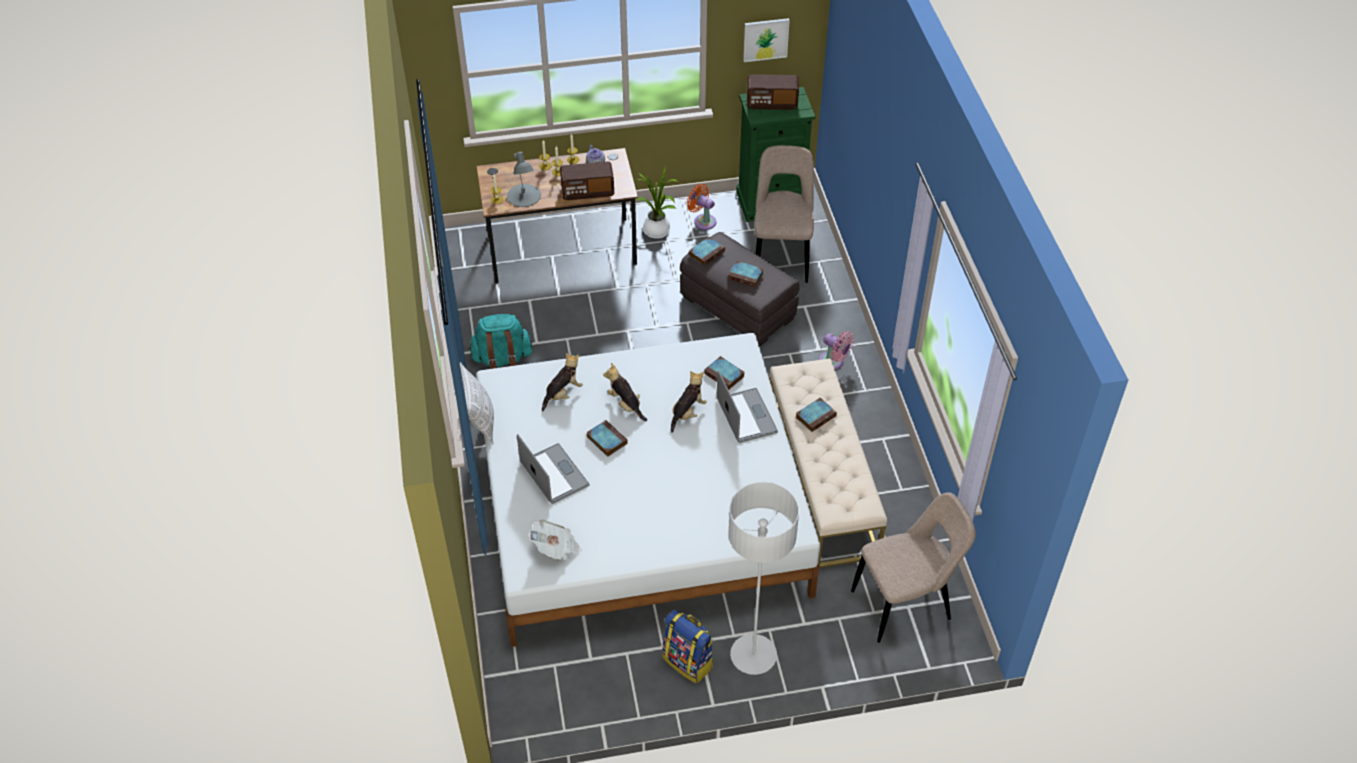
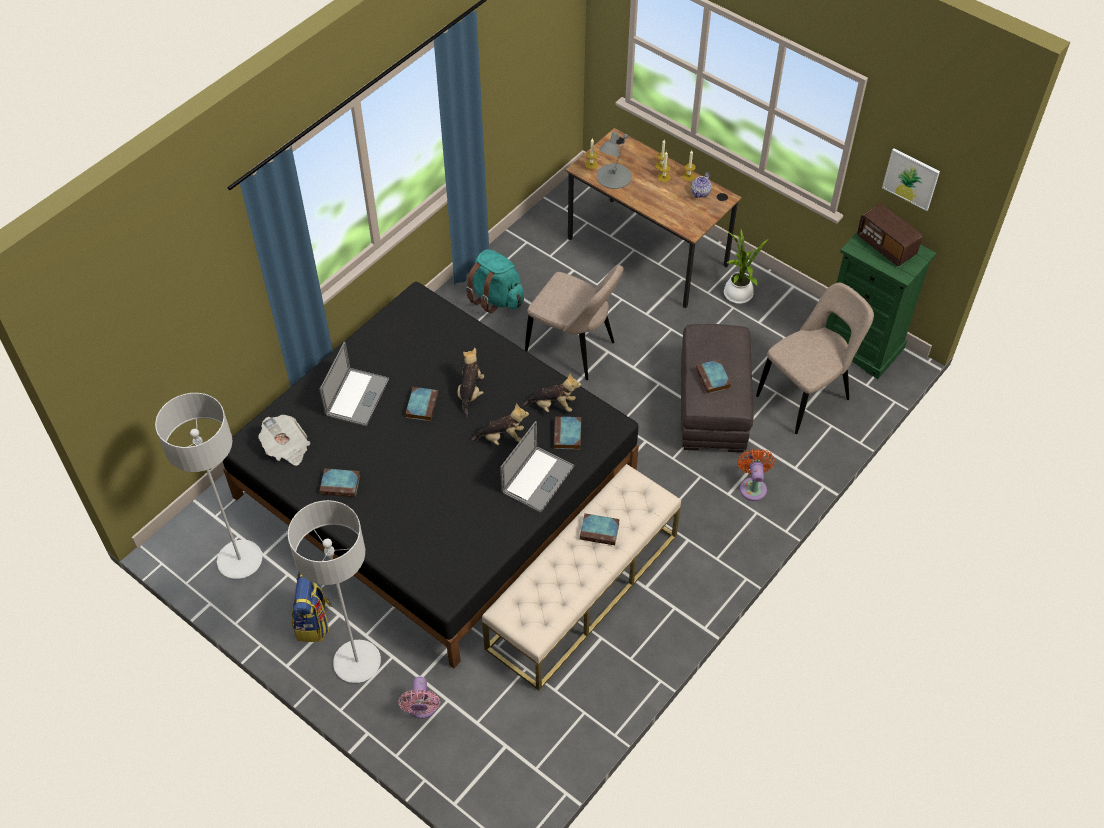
camera: 50 degrees right, 5 degrees up
(480, 422) = (366, 318): pillow -> none
(563, 394) = (442, 346): plush toy -> plush toy (553, 406)
(580, 678) = (240, 560): none -> grey floor lamp
(587, 192) = (663, 209): radio -> none
(641, 506) = (436, 486): white bed -> black bed
(703, 221) = (785, 316): orange fan -> orange fan (753, 486)
(707, 253) = (710, 335): book -> book (341, 484)
(833, 362) = (723, 514): pink fan -> pink fan (422, 708)
(905, 604) = (506, 742): beige chair -> beige chair (574, 349)

